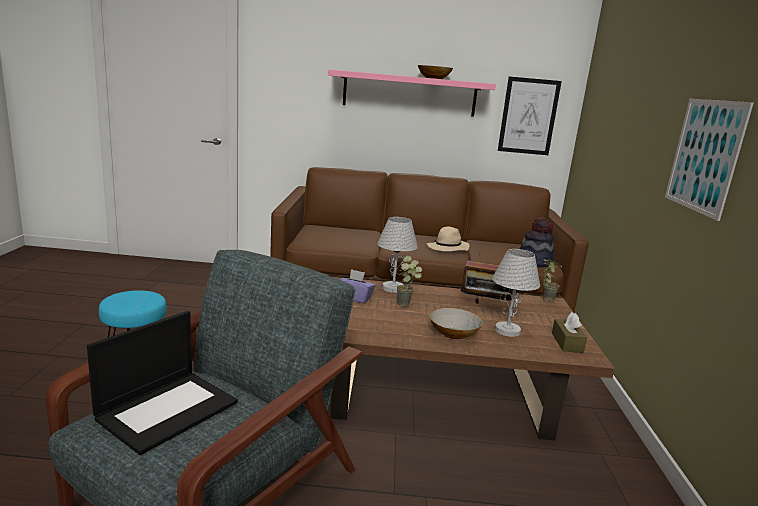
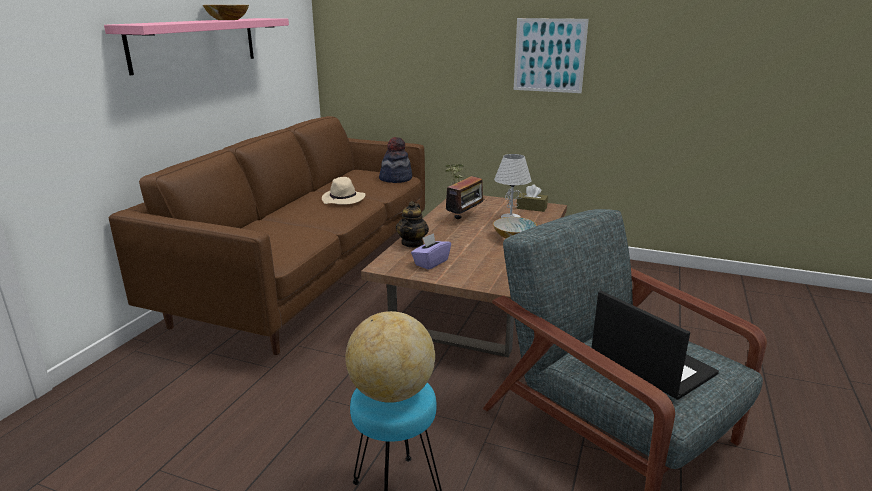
camera: 70 degrees left, 5 degrees up
(133, 299) = (391, 393): none -> globe
(393, 288) = (412, 243): white table lamp -> teapot
(407, 304) = (453, 243): potted plant -> none
(528, 116) = (288, 48): picture -> none

